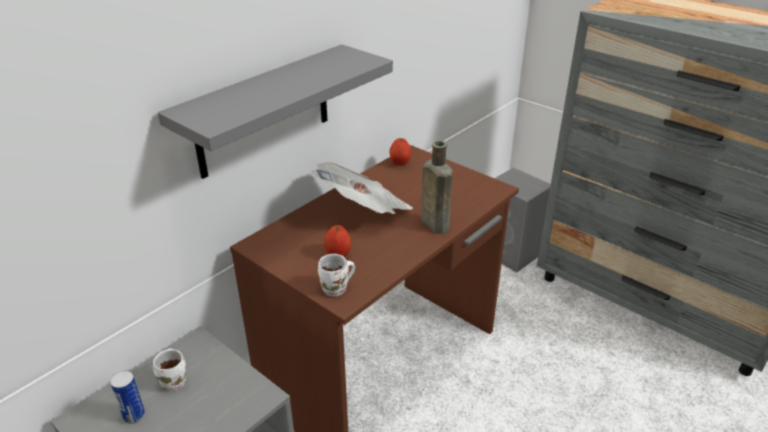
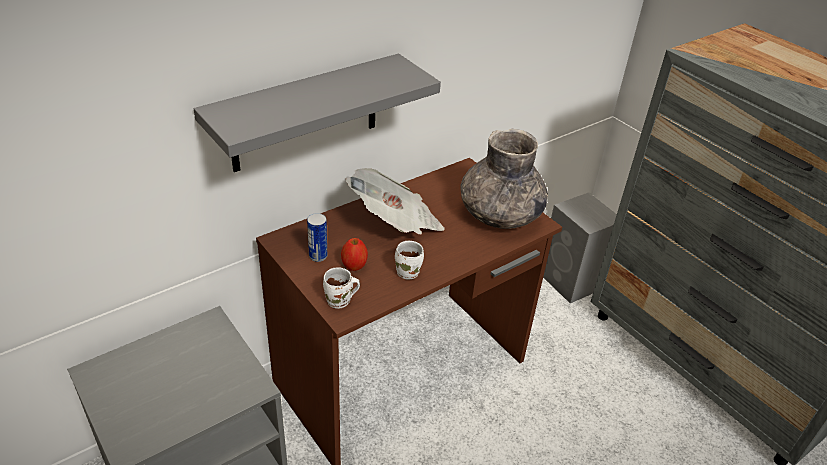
camera: 10 degrees right, 5 degrees up
(134, 416) = (138, 380): can -> can (318, 256)
(175, 381) = (182, 355): white mug -> white mug (409, 271)
(400, 163) = (450, 176): apple -> none
(433, 223) = (459, 250): brown bottle -> none
(458, 187) = (499, 215): none -> grey vase

